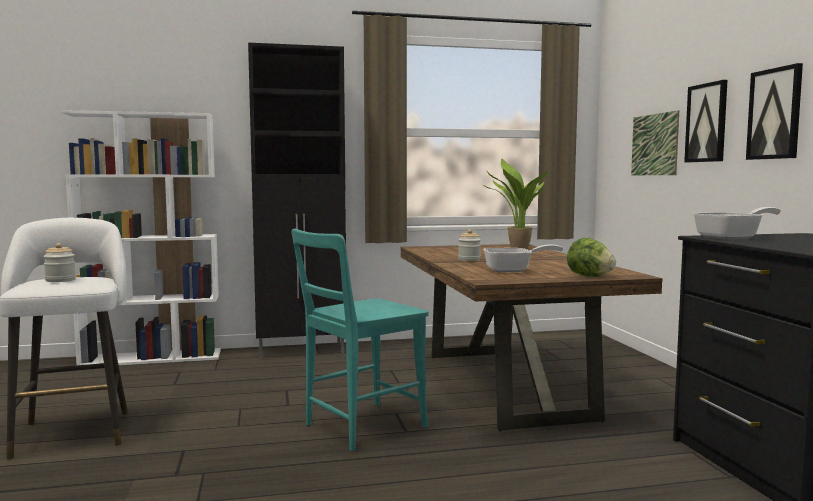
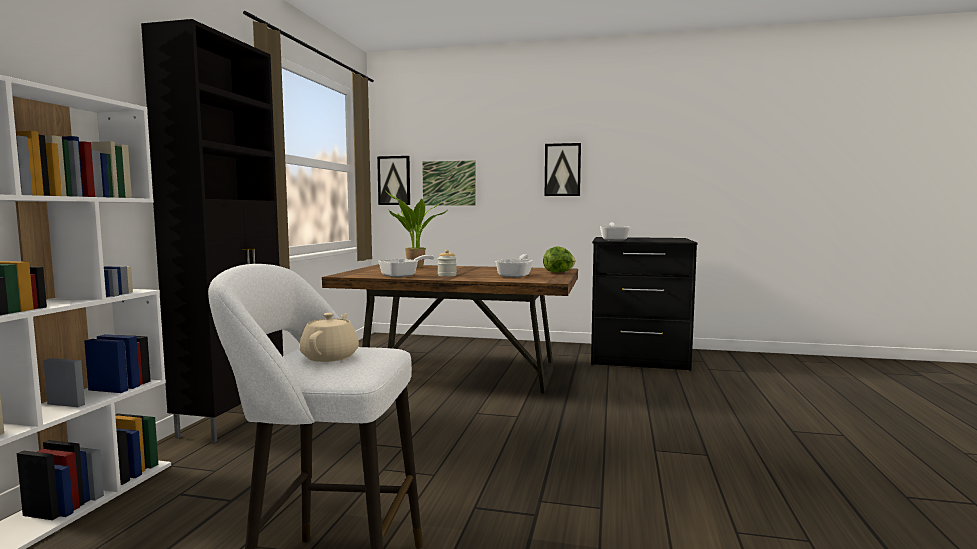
camera: 65 degrees left, 0 degrees up
(60, 280) = (330, 356): jar -> beige teapot
(360, 427) = (493, 428): turquoise chair -> none
(443, 254) = (403, 275): none -> frying pan
(707, 123) = (504, 171): picture -> picture (394, 180)

